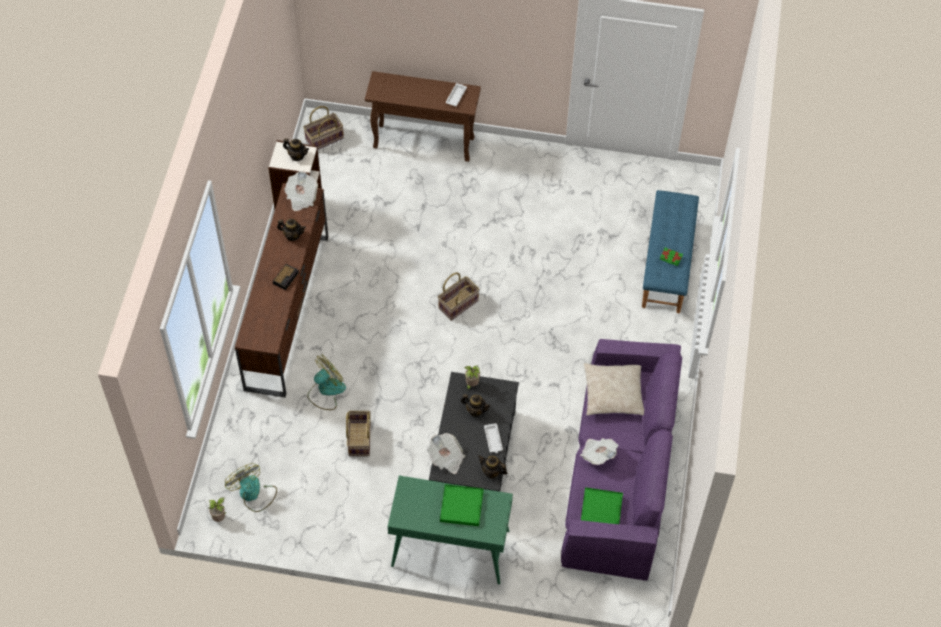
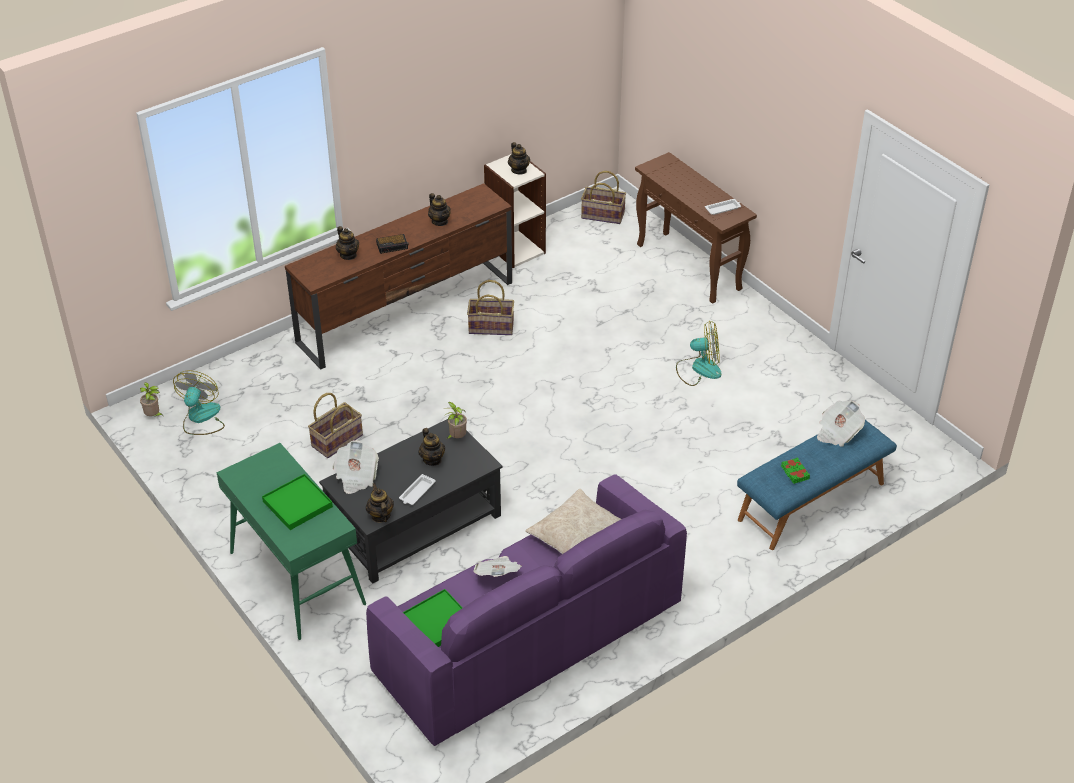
camera: 45 degrees right, 15 degrees down
(266, 307) = (348, 255): none -> teapot
(301, 197) = (484, 201): newspaper -> newspaper (837, 432)
(326, 391) = (359, 387): fan -> fan (699, 369)
(458, 304) = (559, 400): basket -> basket (491, 326)

